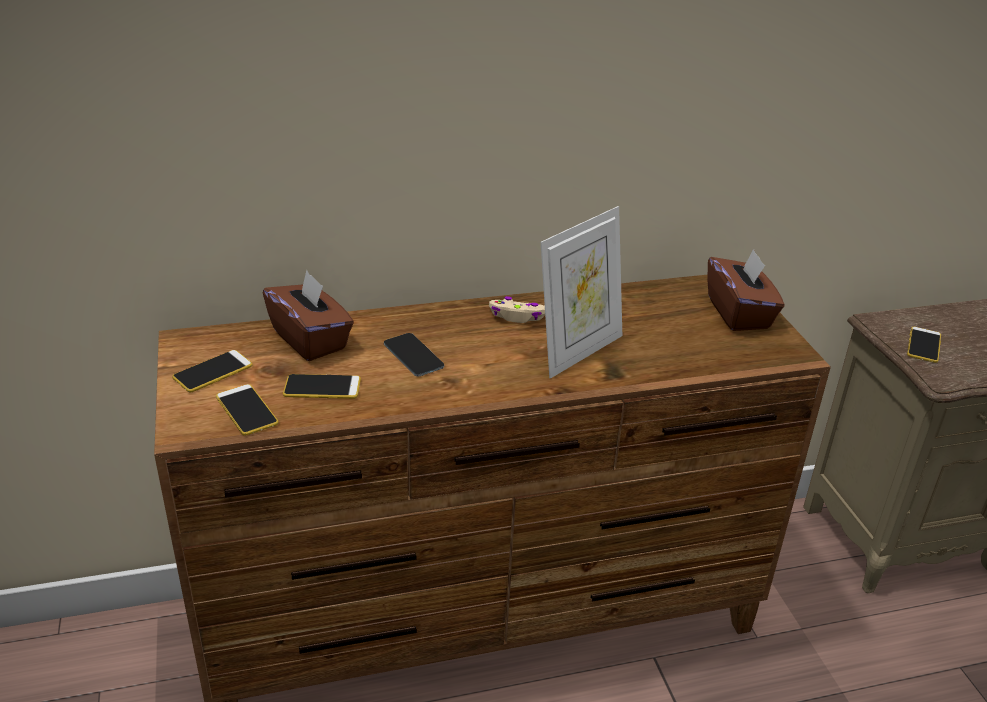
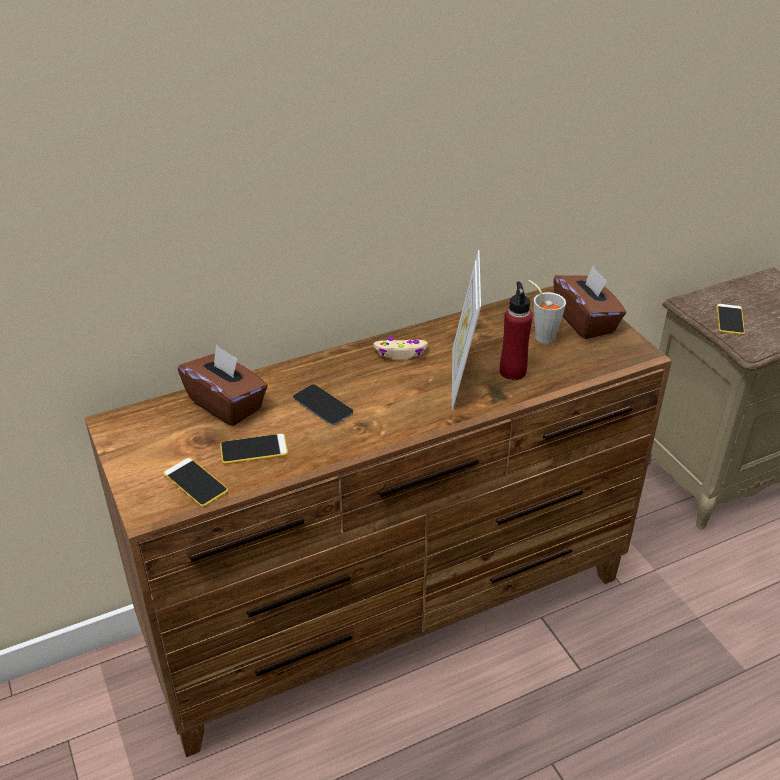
camera: 10 degrees left, 5 degrees up
(213, 372) = (150, 450): phone -> none
(578, 351) = (462, 379): picture frame -> picture frame turned 150 degrees clockwise
(638, 352) = (512, 371): none -> red bottle
(684, 320) = (541, 335): none -> grey cup

